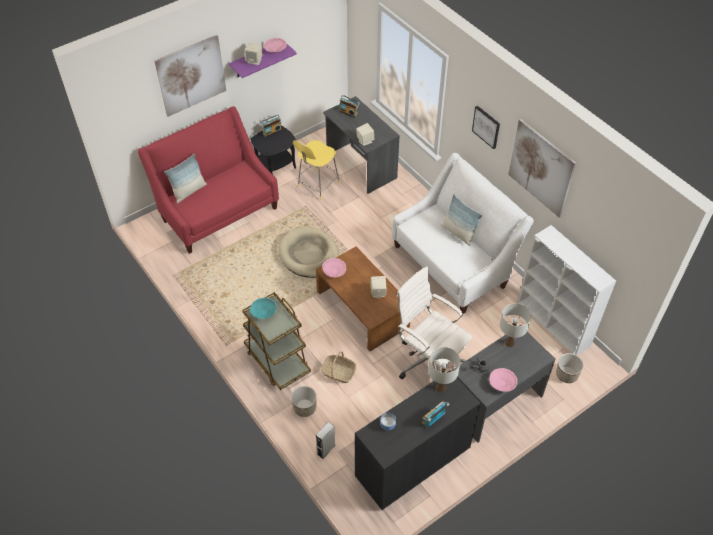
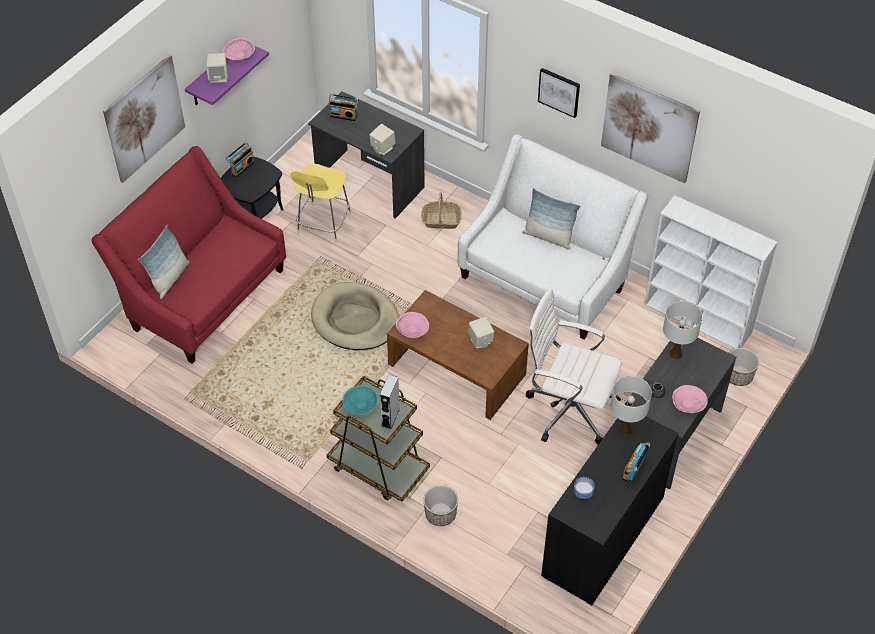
camera: 20 degrees left, 0 degrees up
(326, 449) = (491, 556): grey speaker -> grey speaker (390, 417)
(338, 372) = (462, 458): basket -> basket (441, 220)

